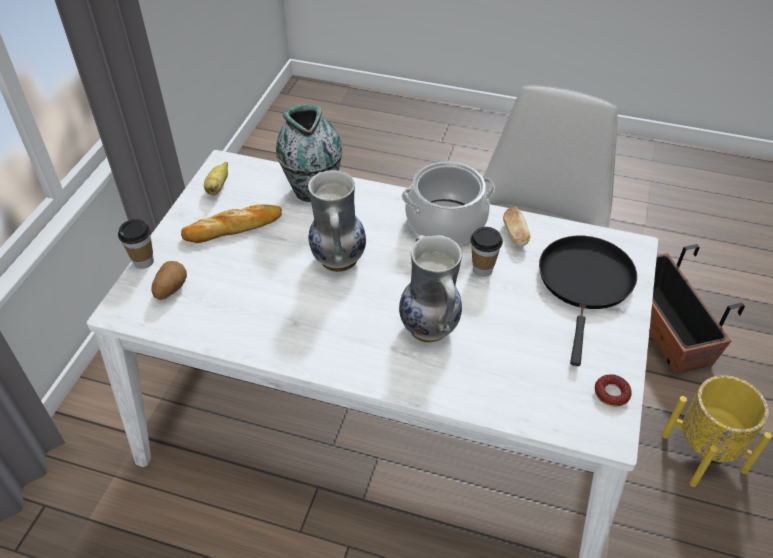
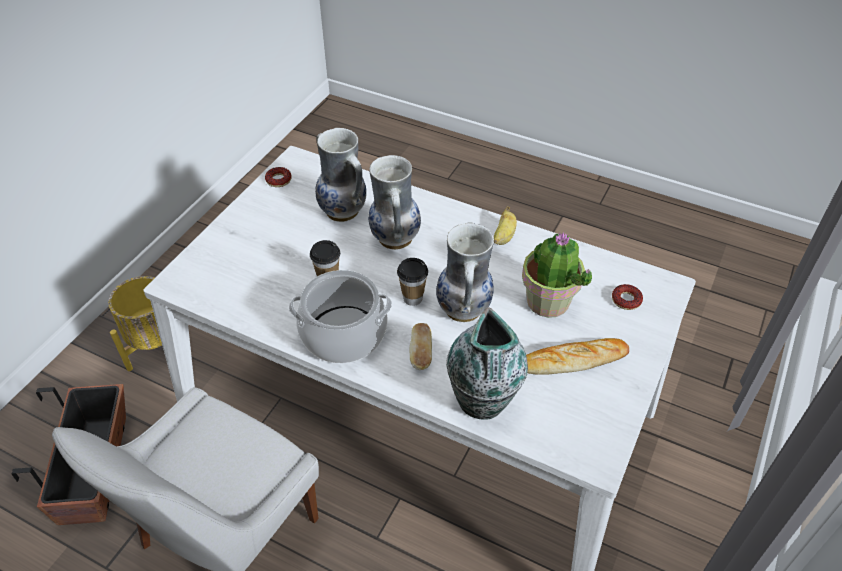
camera: 170 degrees left, 0 degrees up
(143, 261) = (661, 332): cup -> cup (412, 298)
(170, 289) = (626, 300): potato -> donut
(218, 187) = (599, 421): banana -> banana (504, 236)
(253, 276) = (548, 302): none -> potted plant
(504, 357) = (343, 210): none -> vase
(515, 235) = (279, 311): bread -> bread (421, 353)
(585, 283) = (243, 256): black frying pan -> none

